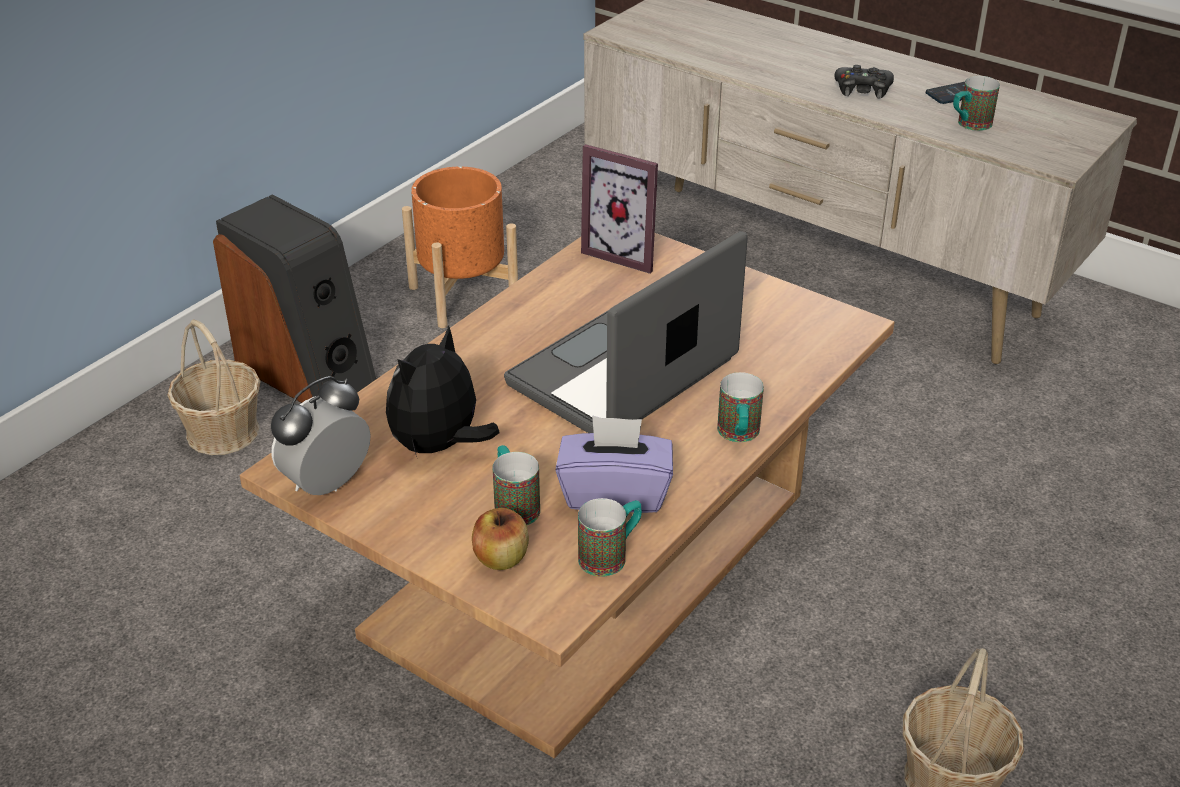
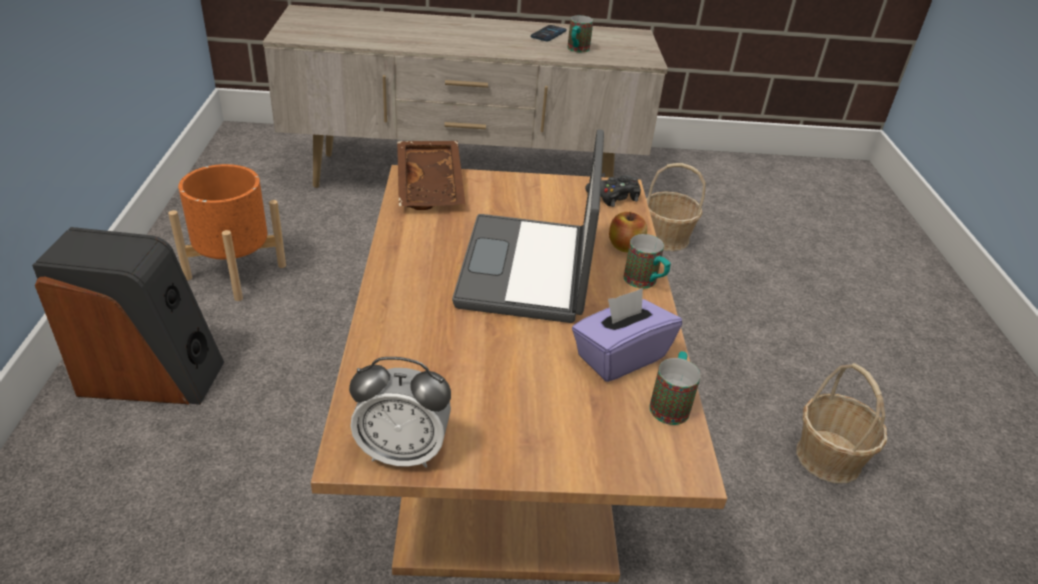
camera: 40 degrees left, 0 degrees up
(223, 431) = (113, 457): basket -> basket (666, 237)
(327, 484) = (402, 452): alarm clock -> alarm clock turned 90 degrees counterclockwise
(439, 446) = (458, 377): plush toy -> none
(501, 558) = (604, 445): apple -> apple (625, 246)
(513, 505) = (564, 398): mug -> none
(626, 253) = (432, 186): picture frame -> brown tray
(862, 90) = (493, 42): black game controller -> black game controller (614, 196)

